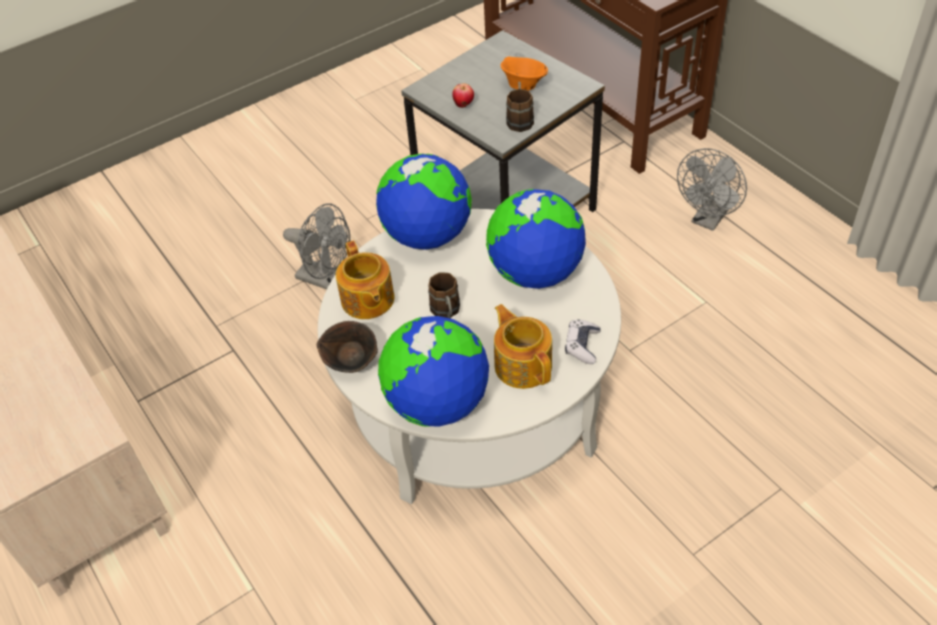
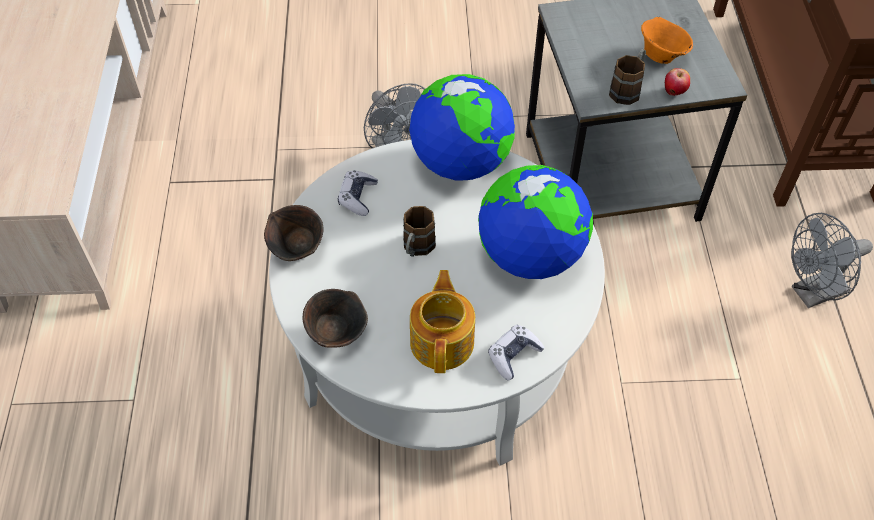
camera: 30 degrees right, 5 degrees up
(367, 300) = (357, 197): teapot -> game controller
(437, 403) = (337, 332): globe -> brown bowl
(464, 105) = (585, 48): apple -> apple (674, 92)

